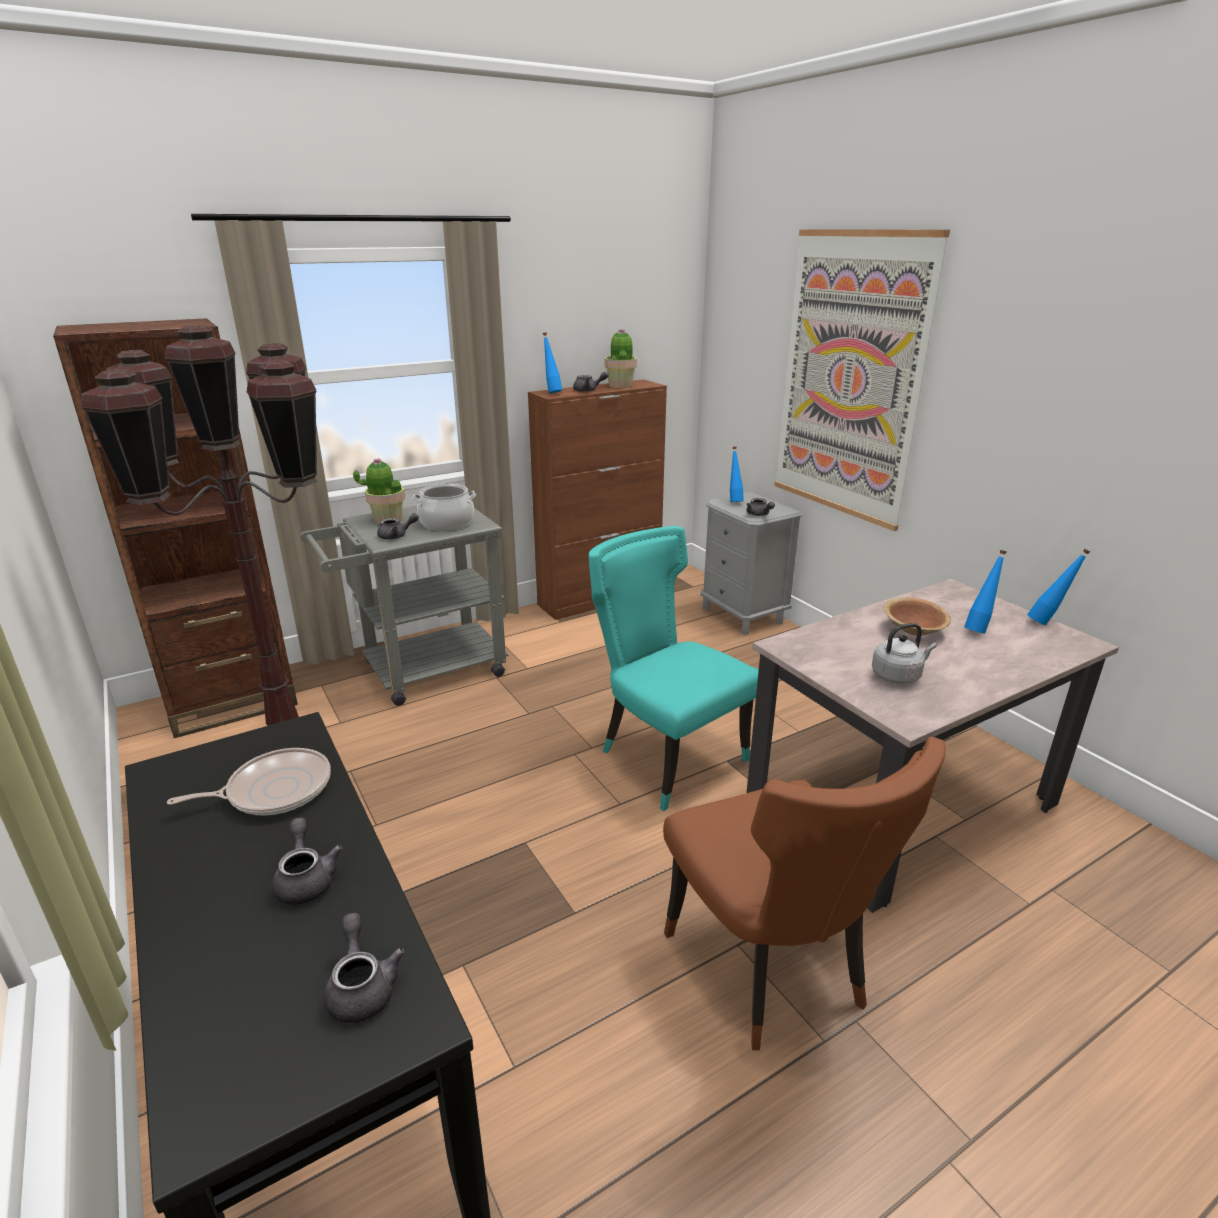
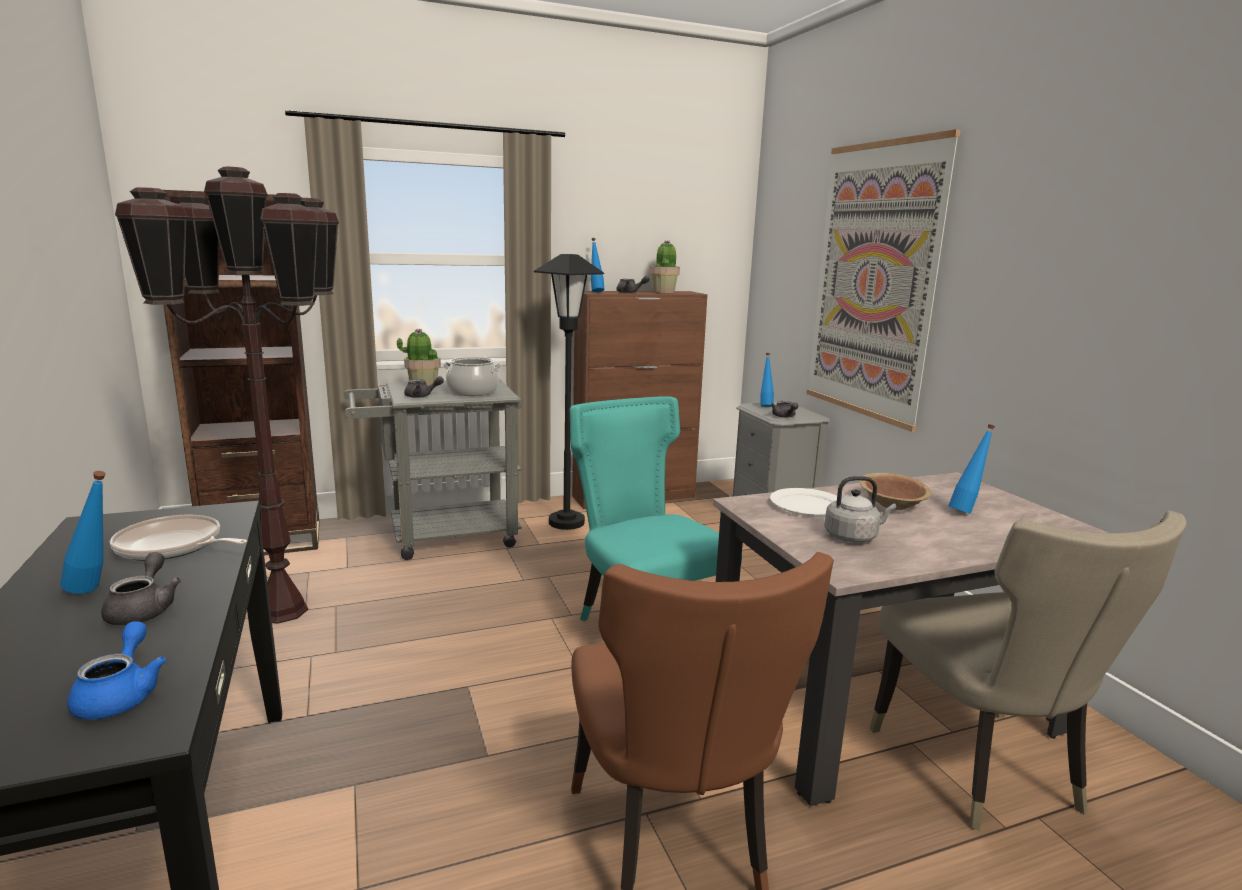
camera: 10 degrees right, 10 degrees down
(274, 790) = (173, 546): frying pan -> frying pan turned 150 degrees counterclockwise
(362, 986) = (121, 695): grey teapot -> blue teapot
(544, 638) = (566, 522): none -> black floor lamp
(841, 641) = (808, 505): none -> white plate
(999, 854) = (983, 771): none -> beige chair
(1047, 622) = (1050, 513): blue bottle -> blue bottle (96, 591)

